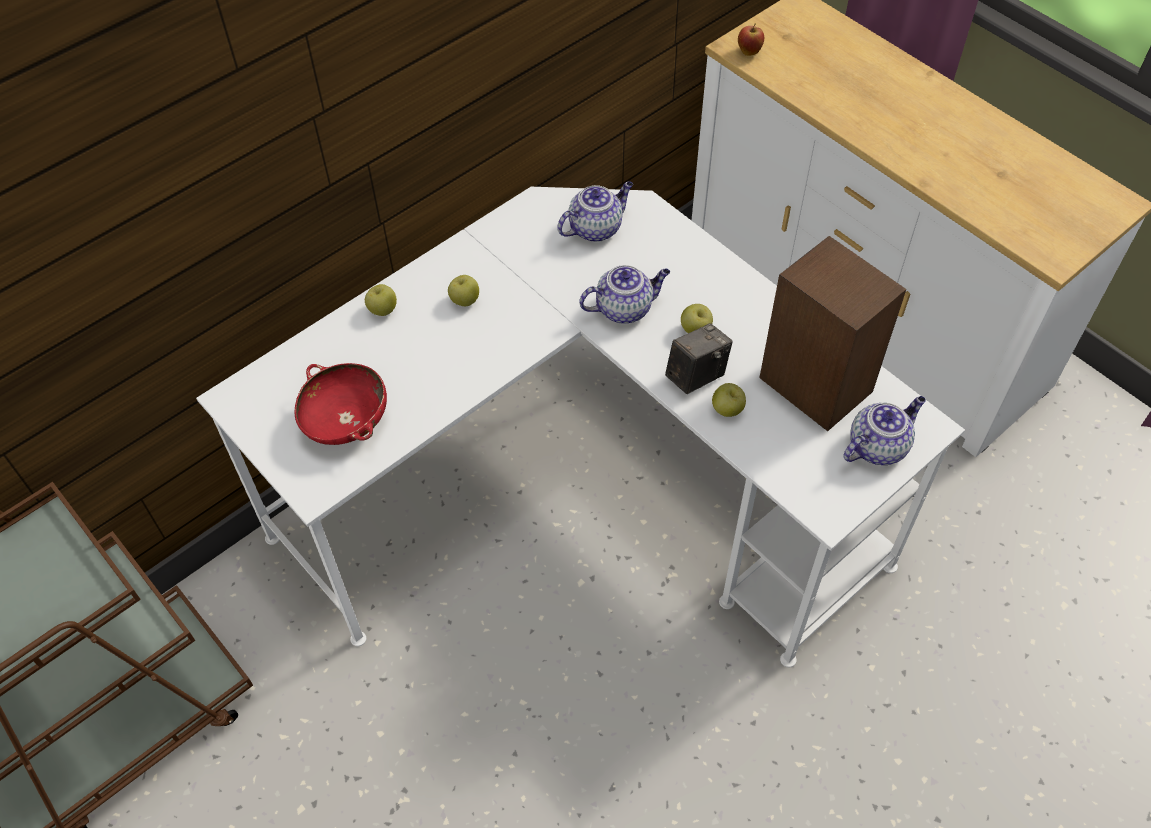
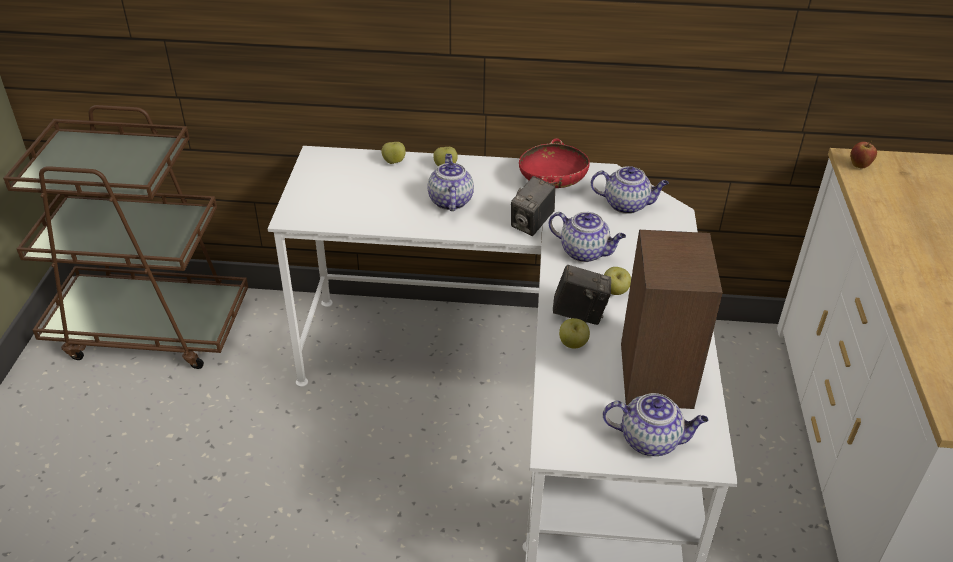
camera: 45 degrees right, 15 degrees down
(346, 421) = (352, 200): red bowl -> red bowl (552, 183)
(440, 346) = (450, 201): none -> teapot
(464, 300) = (495, 190): apple -> apple (394, 162)
(545, 314) = (532, 224): none -> camera

